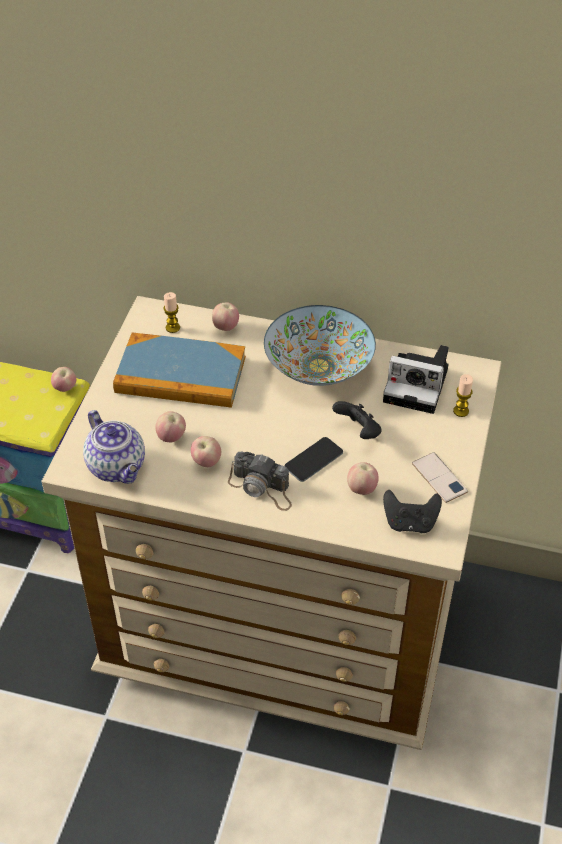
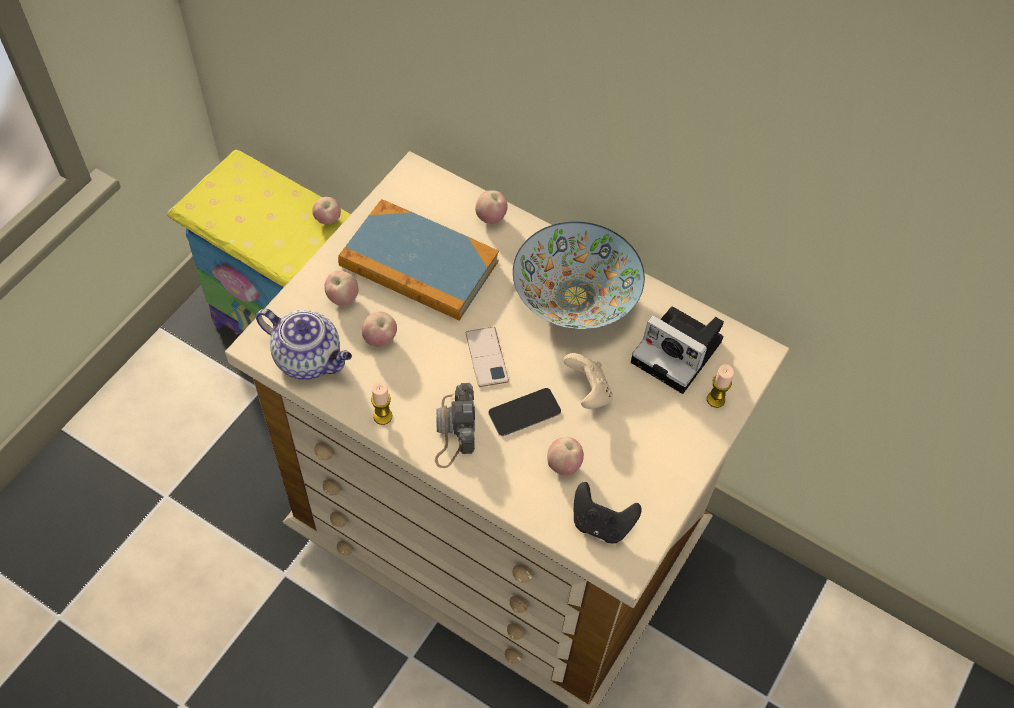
camera: 15 degrees right, 10 degrees up
(118, 467) = (310, 359): teapot -> teapot turned 45 degrees counterclockwise
(172, 327) = (432, 202): candle -> candle (382, 416)
(206, 462) = (406, 380): apple -> apple (343, 298)
(262, 488) = (454, 430): camera -> camera turned 45 degrees clockwise
(358, 432) = (588, 392): black game controller -> beige game controller
(439, 477) = (657, 477): phone -> phone (486, 357)

